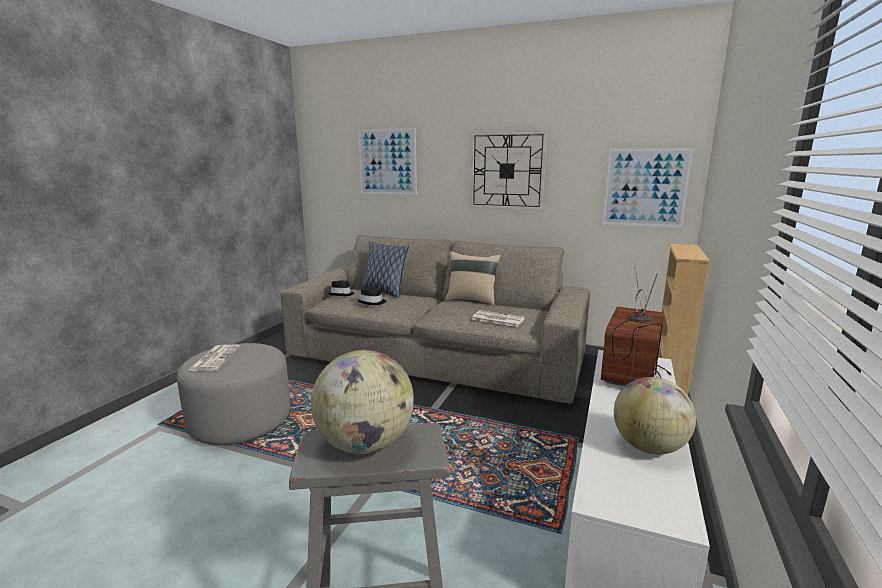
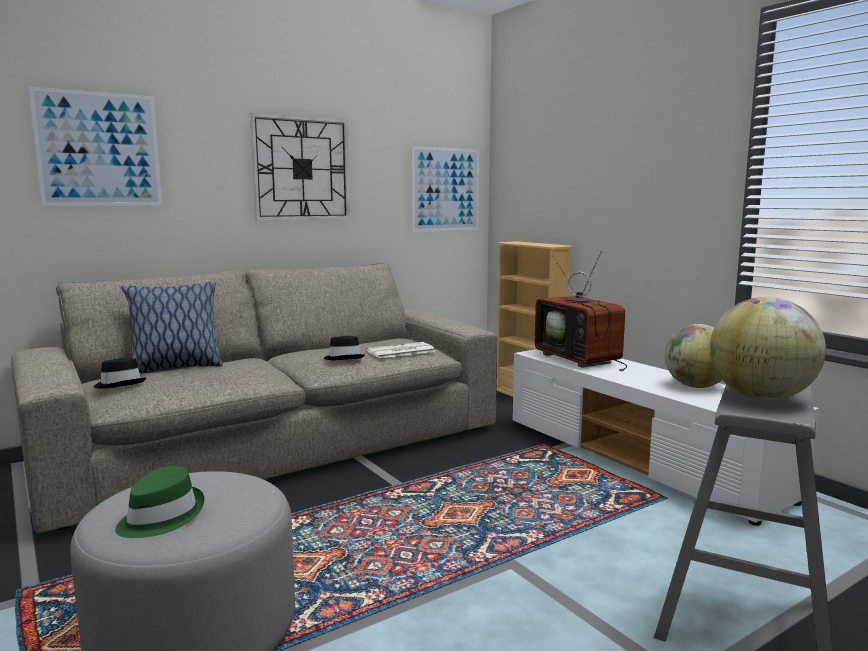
camera: 55 degrees left, 5 degrees down
(215, 358) = (160, 517): newspaper -> green hat
(372, 302) = (208, 378): black hat -> black hat (344, 358)
(471, 300) = (314, 347): beige pillow -> none

